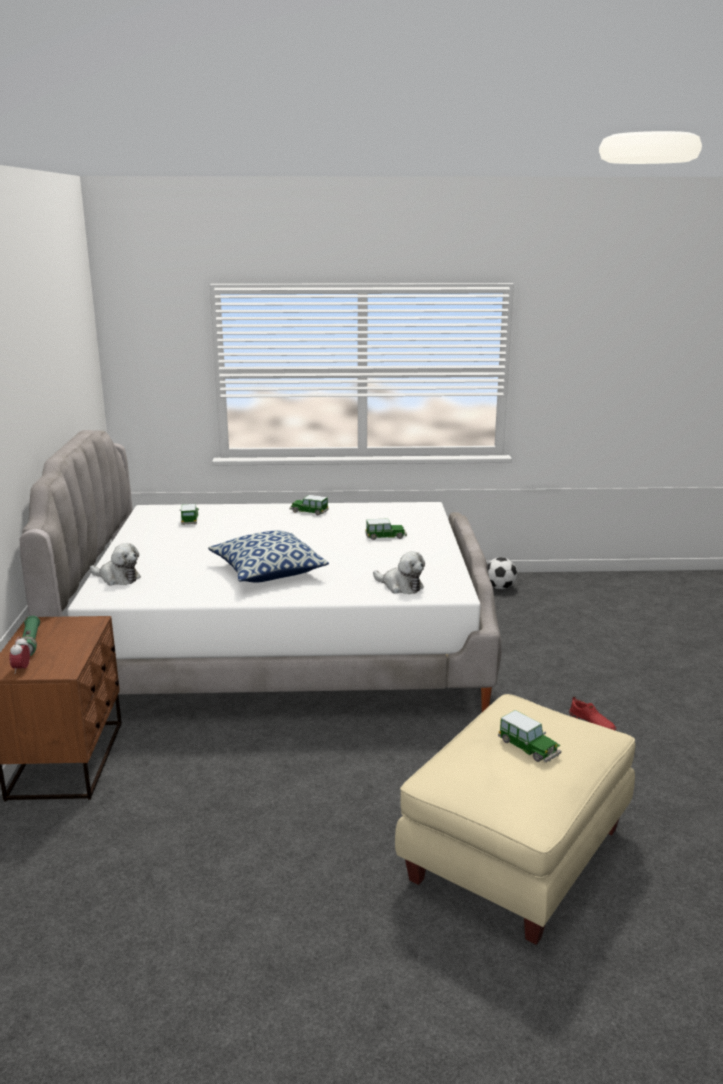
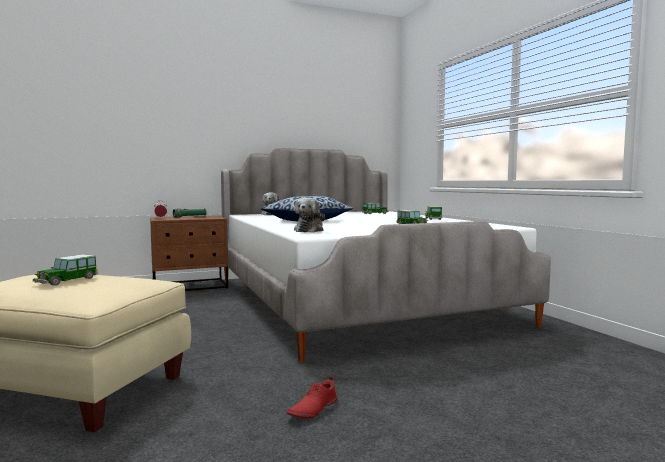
camera: 70 degrees right, 15 degrees down
(499, 588) = (586, 344): football -> none

